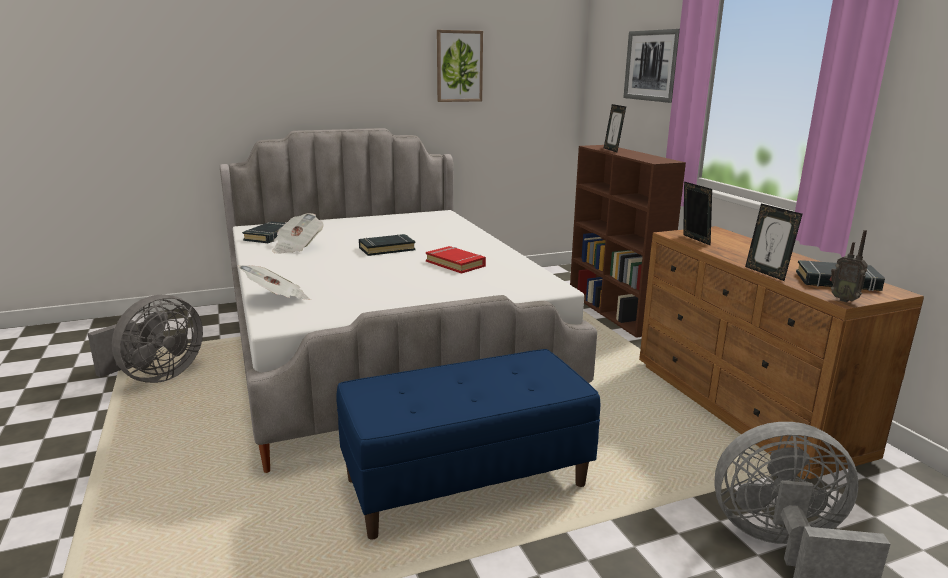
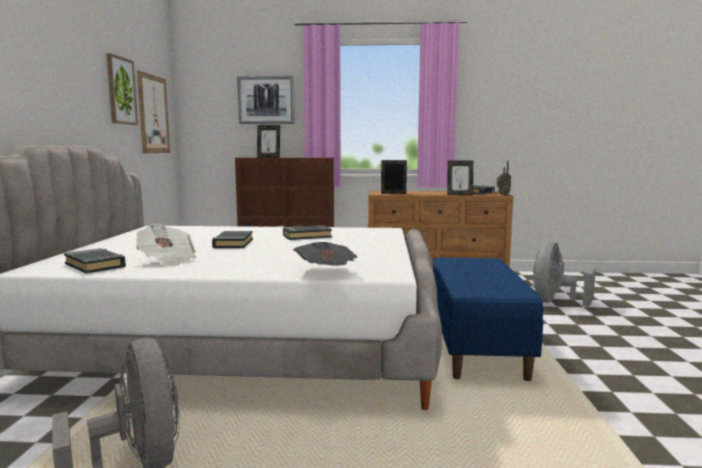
camera: 65 degrees left, 10 degrees down
(455, 264) = (307, 236): red book -> black book
(525, 86) = (153, 114): none -> picture

